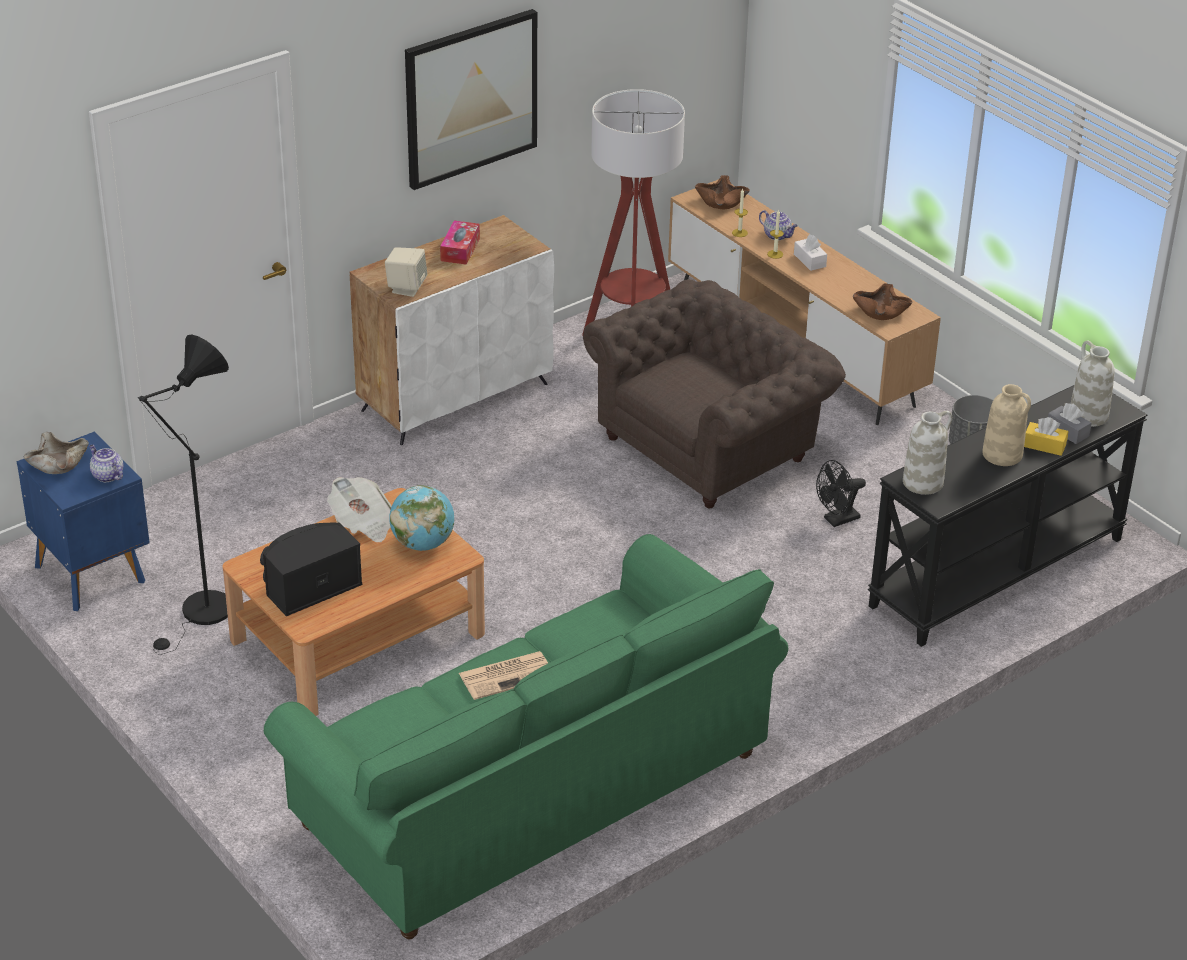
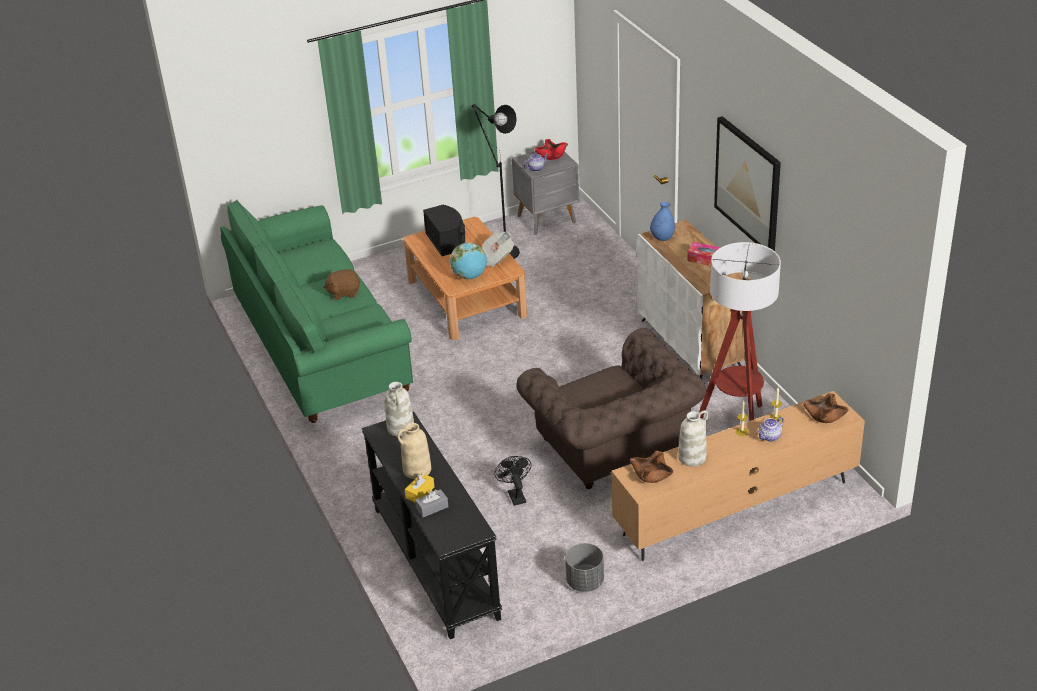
camera: 105 degrees right, 0 degrees up
(58, 463) = (551, 155): beige bowl -> red bowl
(91, 572) = (548, 219): blue nightstand -> grey nightstand
(406, 288) = (662, 238): beige speaker -> blue vase
(507, 675) = (344, 293): newspaper -> brown plush toy
(809, 260) = (730, 448): white tissue box -> none
(1087, 415) = (448, 523): white vase -> white vase (692, 457)

